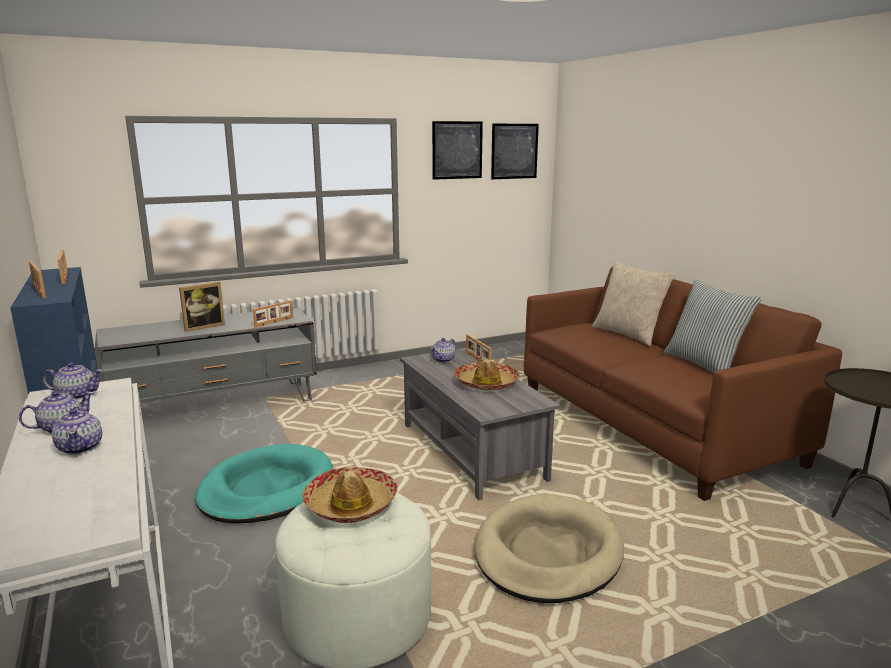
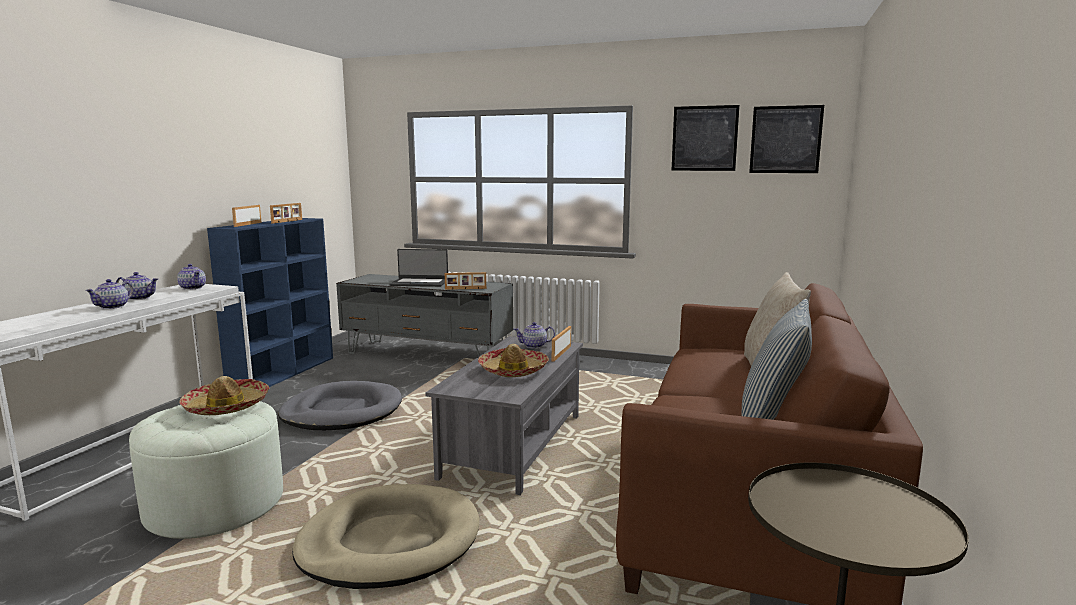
camera: 45 degrees right, 5 degrees down
(203, 326) = (419, 283): picture frame -> laptop
(266, 489) = (342, 412): turquoise dog bed -> grey dog bed

